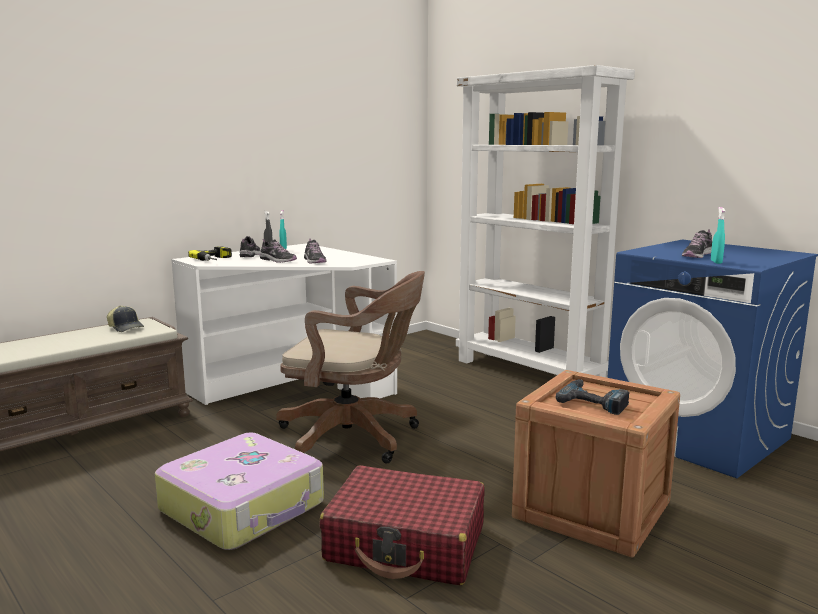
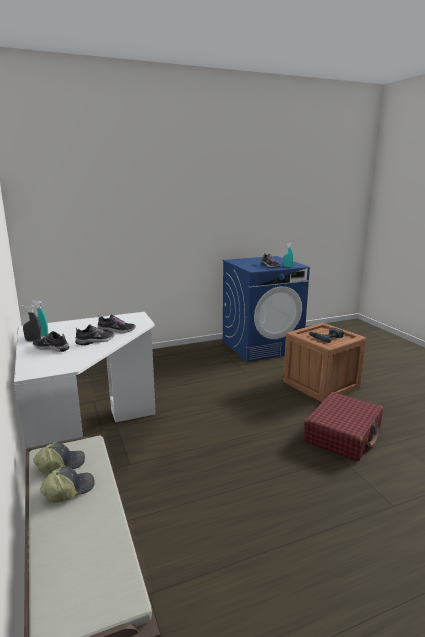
camera: 70 degrees left, 5 degrees up
(88, 335) = (68, 490): none -> cap
(216, 259) = (55, 362): power drill -> none
(244, 507) = (290, 485): suitcase -> none
(355, 437) = (210, 429): brown office chair -> none
(529, 372) = (154, 357): white bookcase -> none

